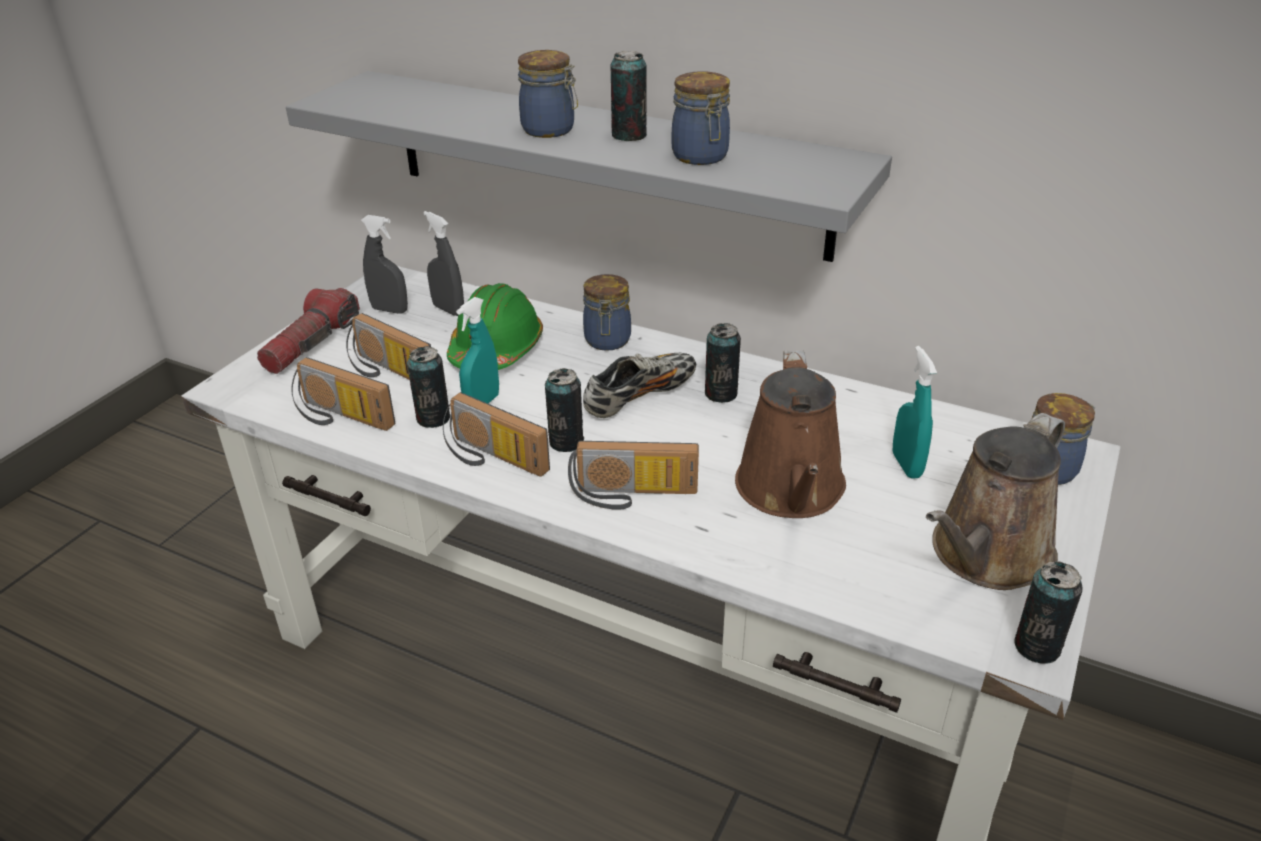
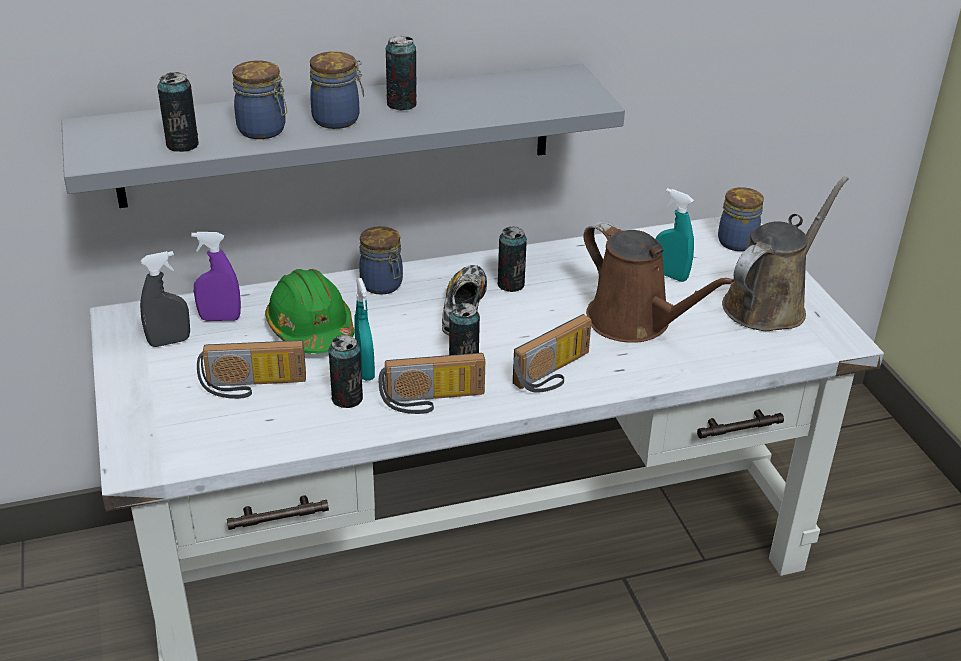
camera: 45 degrees left, 0 degrees up
(312, 344) = (149, 399): flashlight -> none
(340, 417) = (275, 436): radio -> none
(448, 309) = (220, 318): grey spray bottle -> purple spray bottle
(701, 157) = (479, 104): jar -> jar (263, 130)
(986, 556) = (769, 304): brown watering can -> brown watering can turned 135 degrees counterclockwise
(1037, 647) = (843, 336): can -> can (182, 145)

